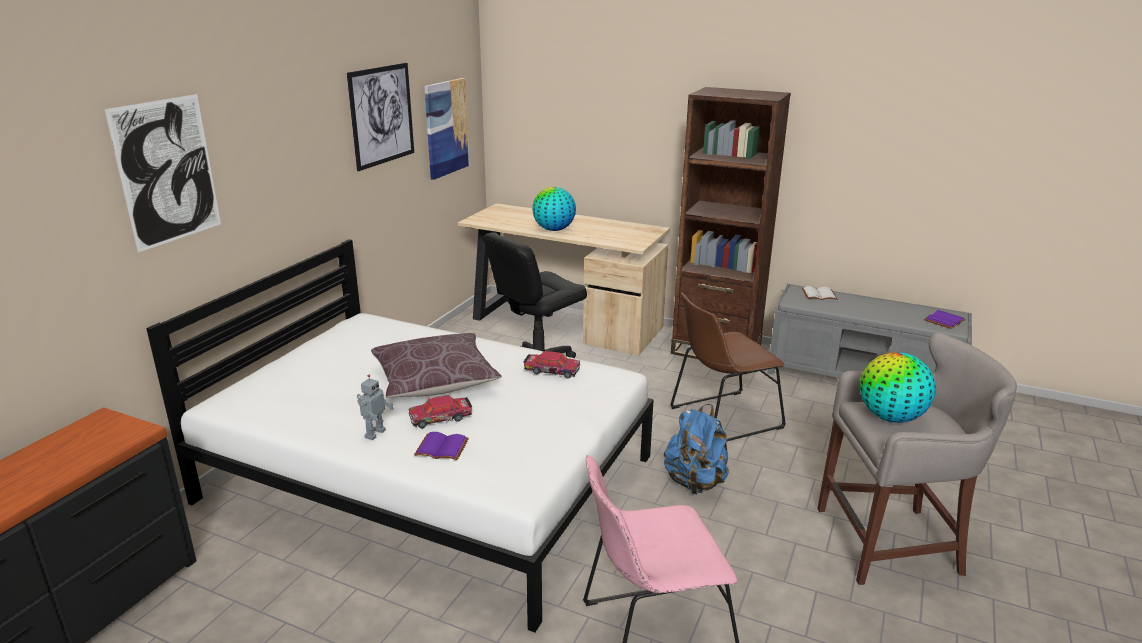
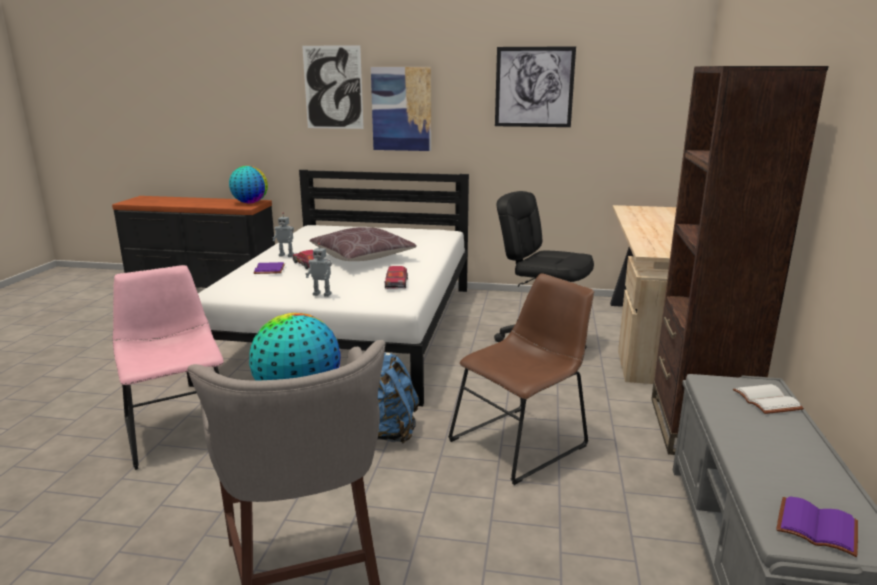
camera: 75 degrees right, 5 degrees down
(446, 128) = (628, 115): picture -> picture (401, 109)
(553, 230) = (644, 227): globe -> globe (250, 203)
(569, 415) = (322, 294): none -> toy robot
(721, 418) = (522, 441): brown chair -> brown chair turned 90 degrees clockwise

